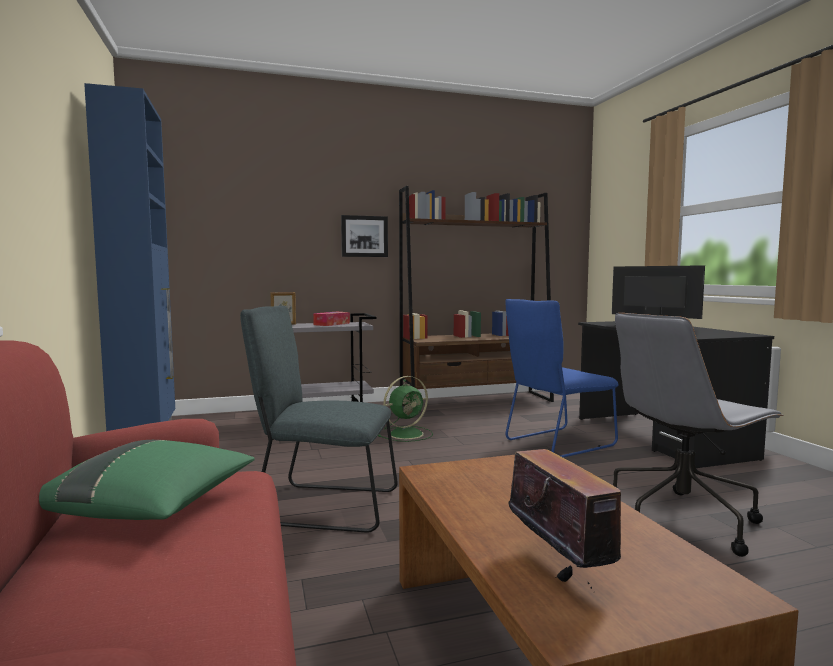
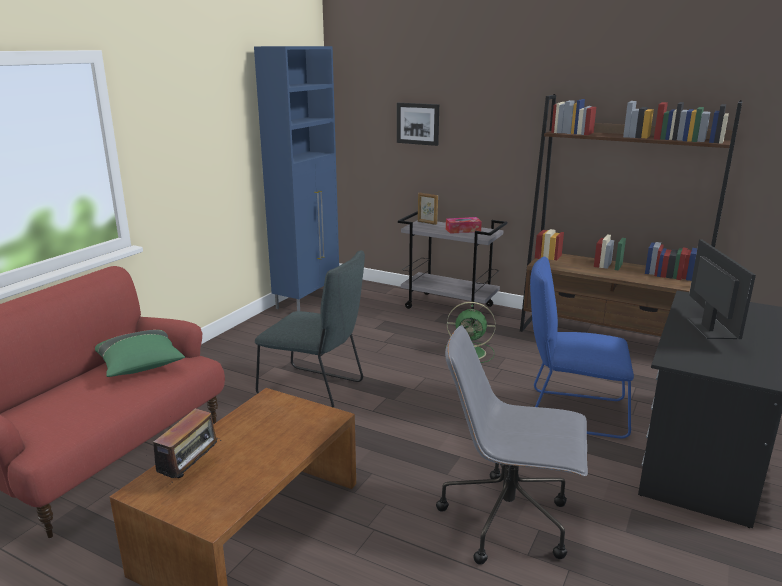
camera: 45 degrees right, 15 degrees up
(322, 506) = (315, 390): grey chair -> grey chair turned 150 degrees clockwise
(364, 236) = (515, 143): picture -> picture (418, 123)

